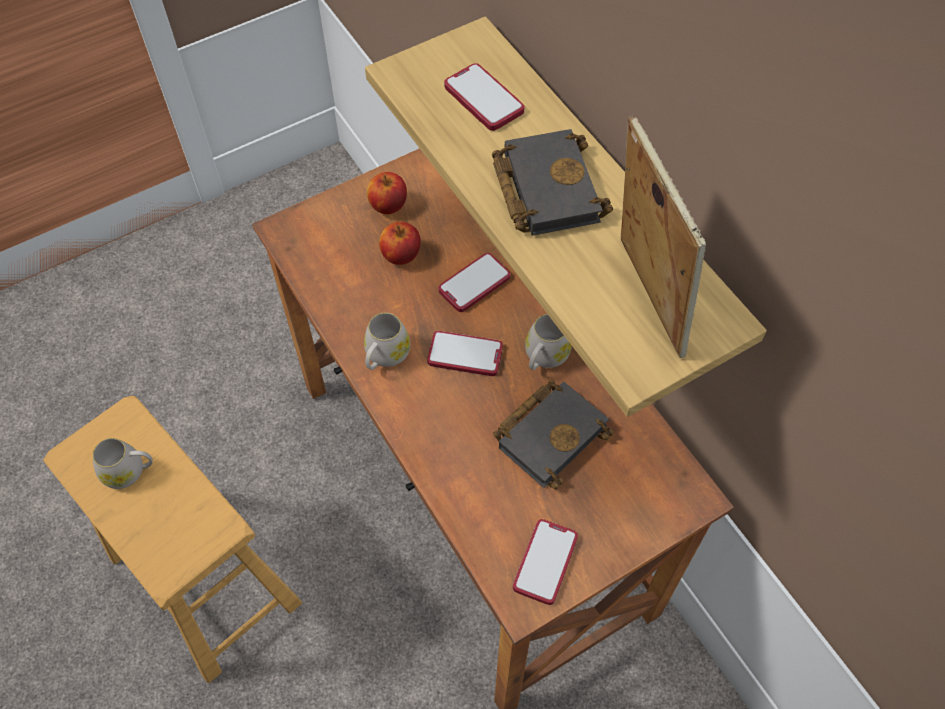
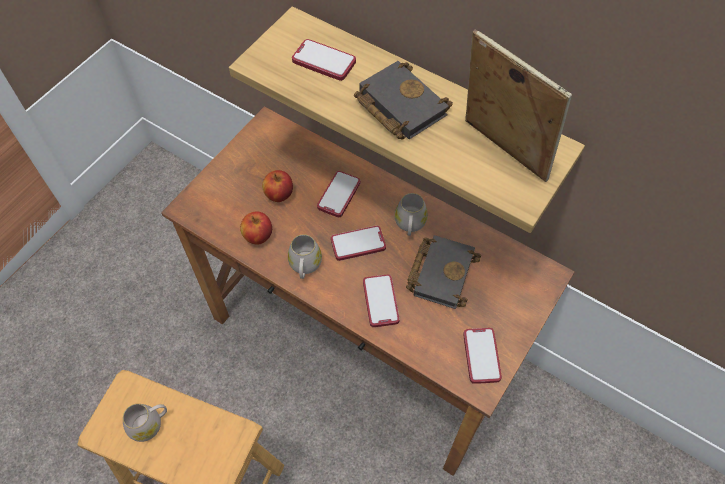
camera: 25 degrees left, 0 degrees up
(388, 206) = (252, 164): apple -> apple (258, 236)
(454, 438) = (380, 301): none -> phone

